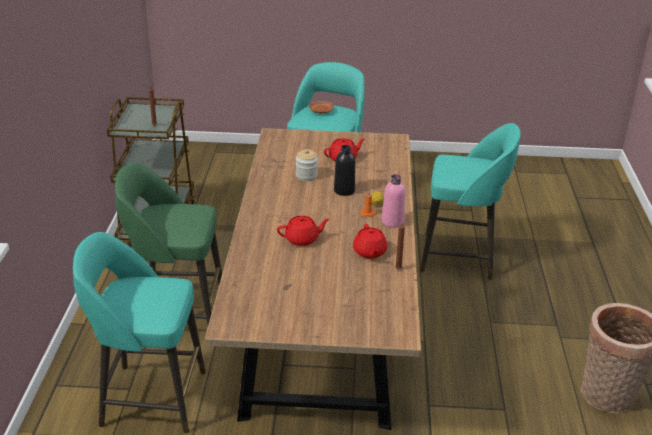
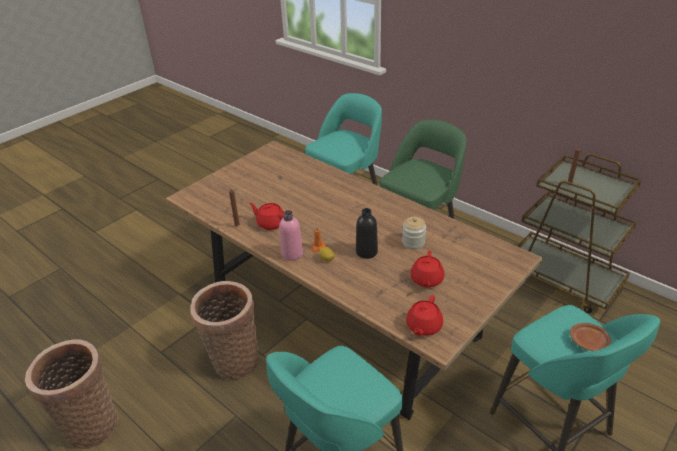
camera: 130 degrees right, 5 degrees up
(302, 239) = (321, 202): red teapot -> red teapot (423, 326)
(451, 355) = (233, 360): none -> basket

